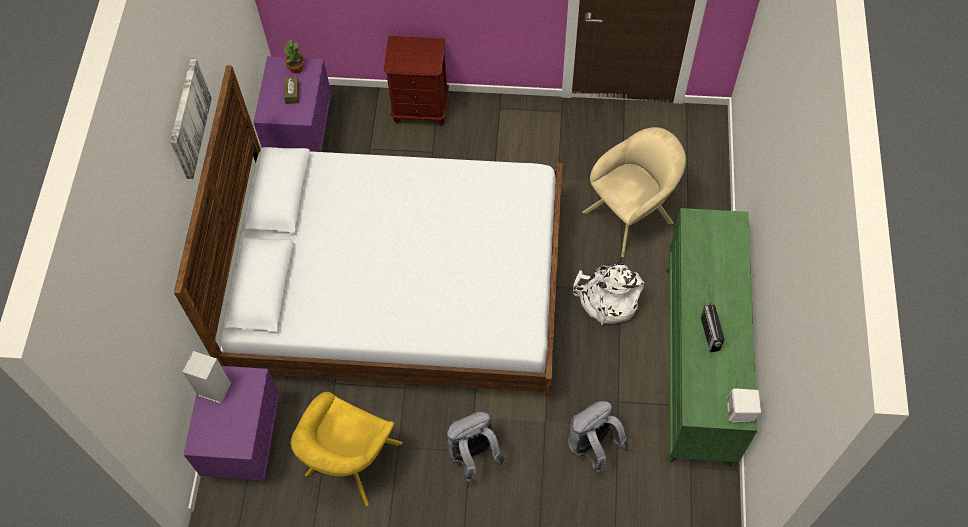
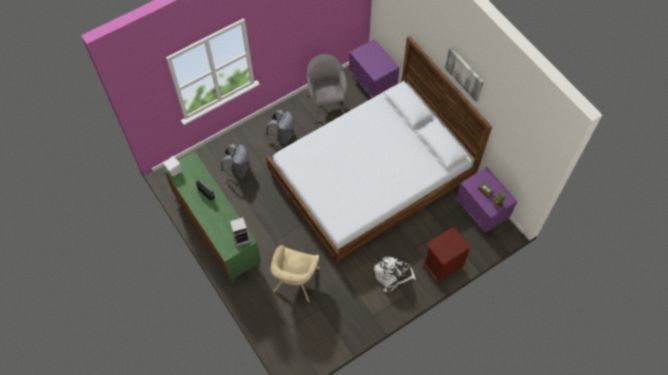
camera: 140 degrees right, 0 degrees up
(213, 389) = (386, 62): speaker -> speaker (242, 238)
(351, 463) = (326, 103): yellow armchair -> grey armchair
(607, 298) = (277, 233): white backpack -> white backpack (392, 275)

